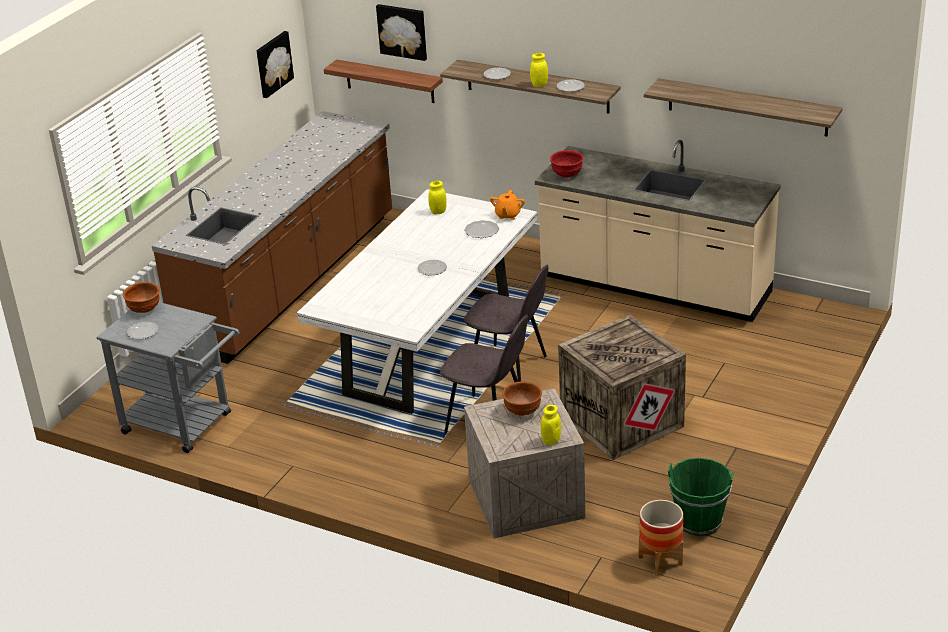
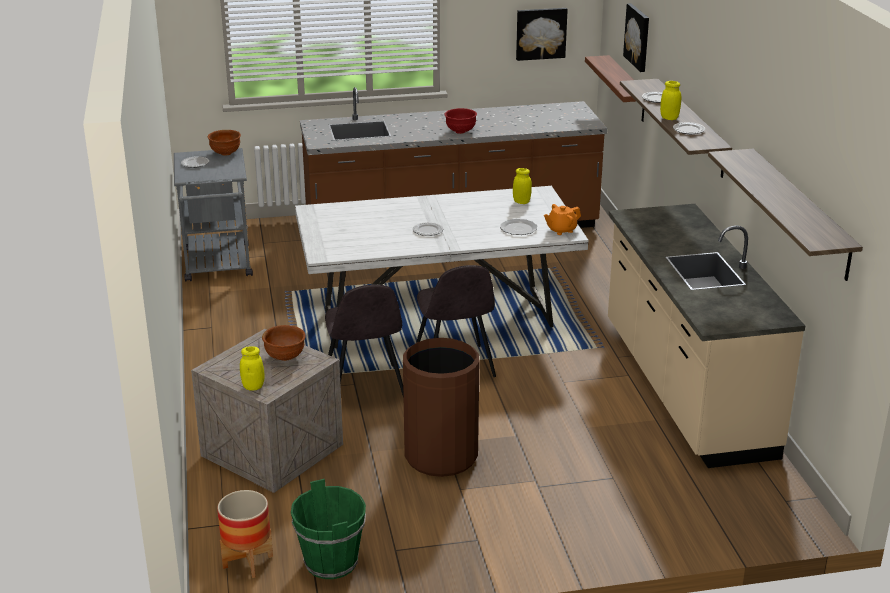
camera: 50 degrees right, 5 degrees down
(566, 175) = (641, 220): red bowl -> red bowl (460, 131)
(621, 422) = (440, 456): crate -> brown trash can

